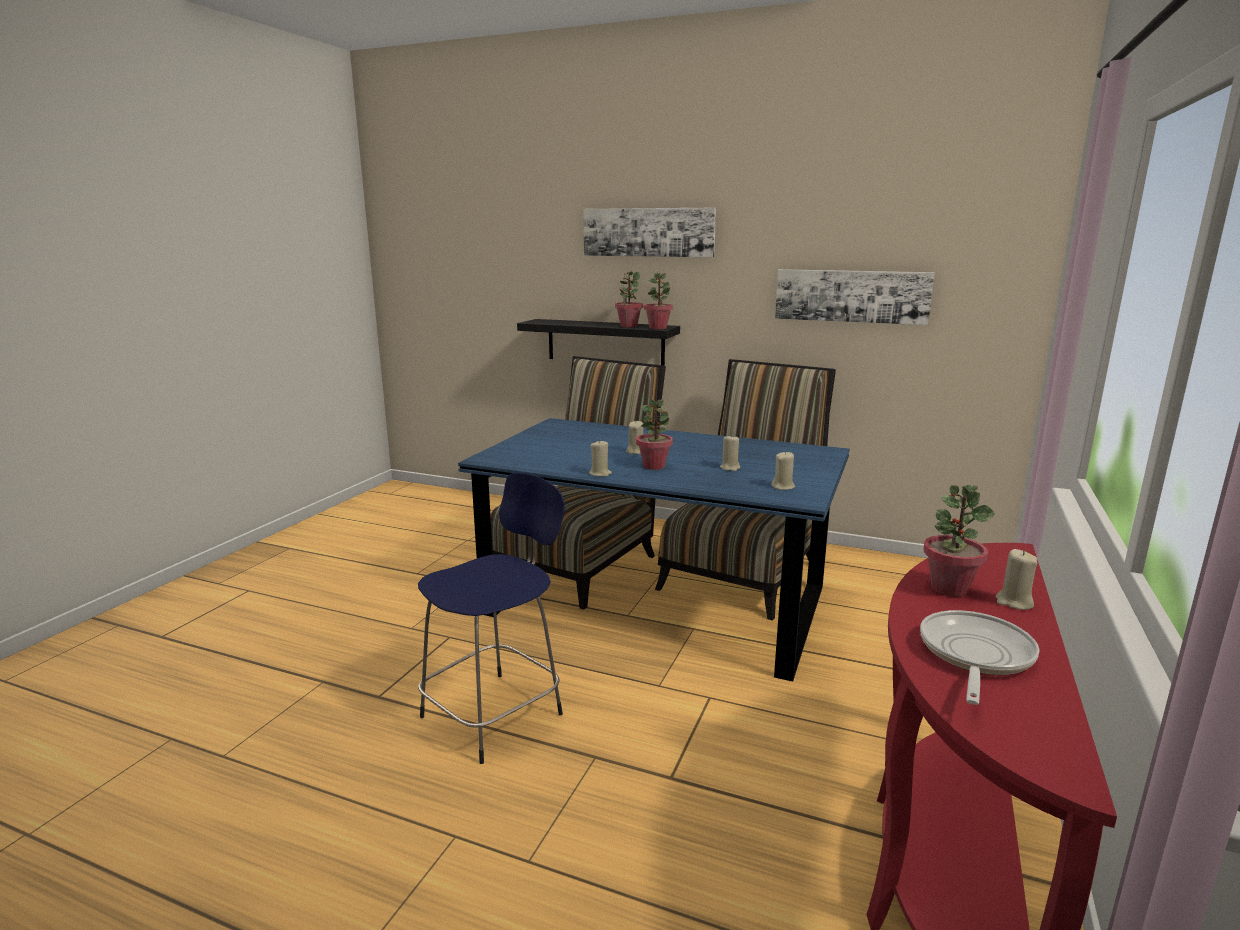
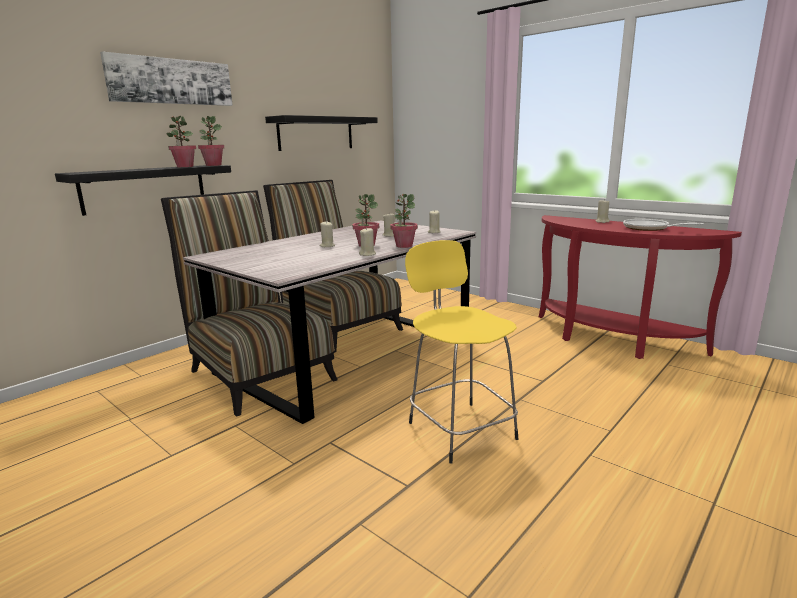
camera: 70 degrees left, 0 degrees up
(496, 713) = (459, 428): blue stool -> yellow stool
(656, 601) = (350, 355): blue dining table -> grey dining table
(851, 296) = (316, 133): picture -> black shelf
(949, 588) = (589, 224): potted plant -> potted plant (404, 246)

